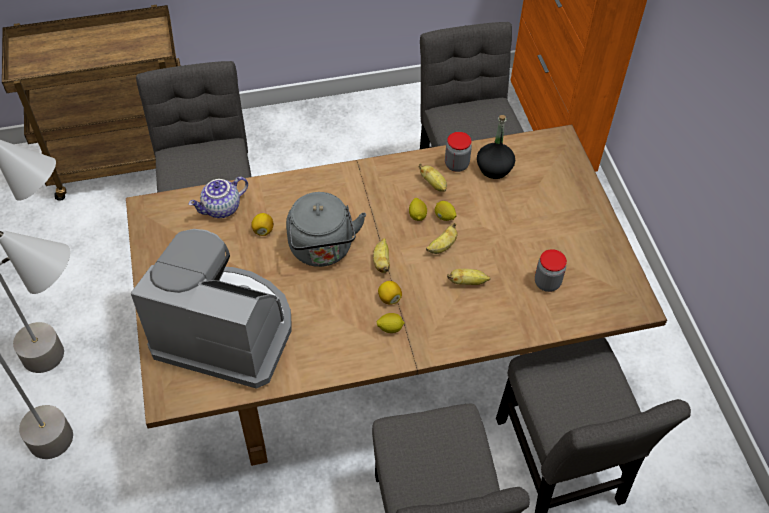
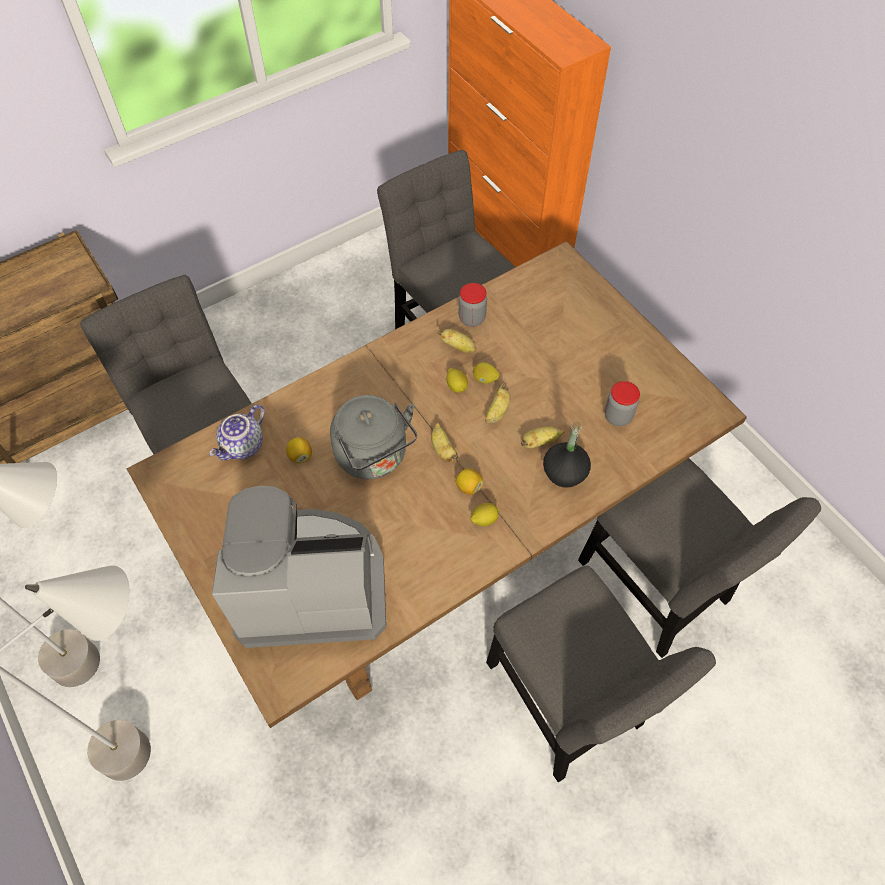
camera: 20 degrees left, 5 degrees up
(494, 168) = (511, 311): black bottle -> black bottle (564, 472)

